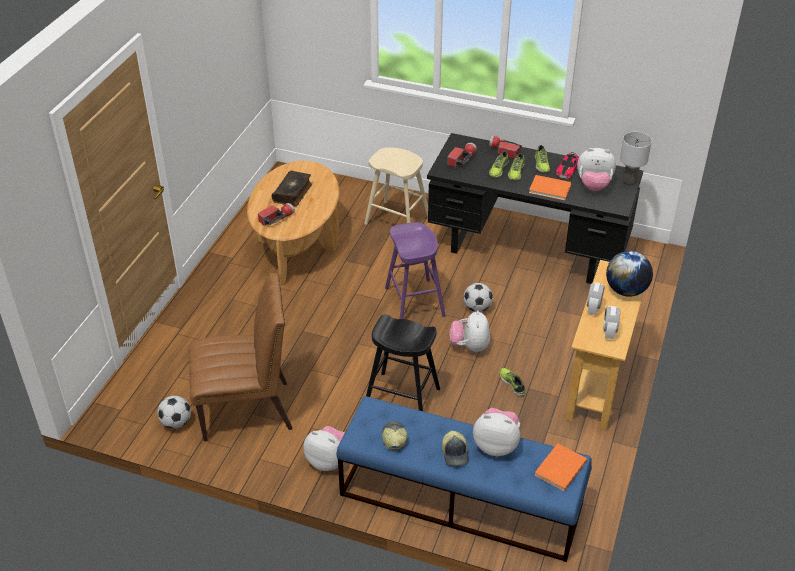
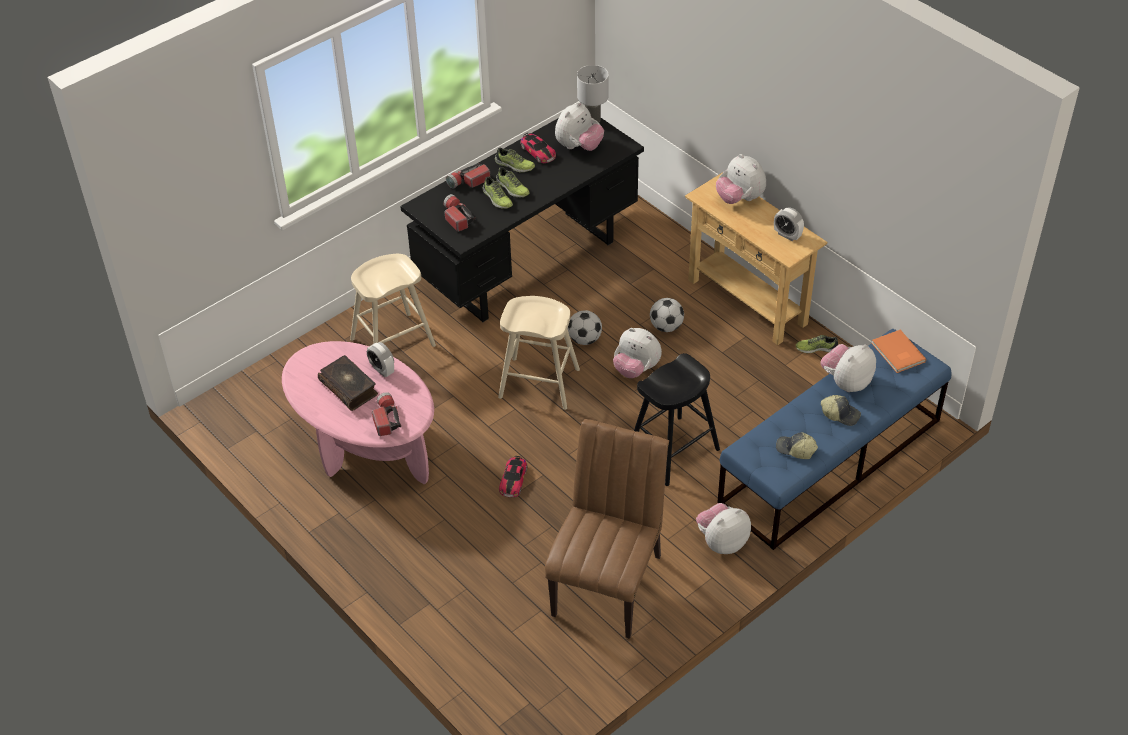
camera: 60 degrees left, 5 degrees up
(176, 423) = (585, 655): football -> football (666, 327)
(297, 246) = (366, 445): brown coffee table -> pink coffee table
(314, 325) = (513, 480): none -> toy car
(414, 302) = (539, 383): purple stool -> beige stool
(512, 384) = (709, 360): shoe -> shoe (816, 348)
(550, 189) = (561, 178): orange book -> none
(593, 308) = (749, 230): alarm clock -> alarm clock (382, 370)
(626, 290) = (739, 199): globe -> plush toy

